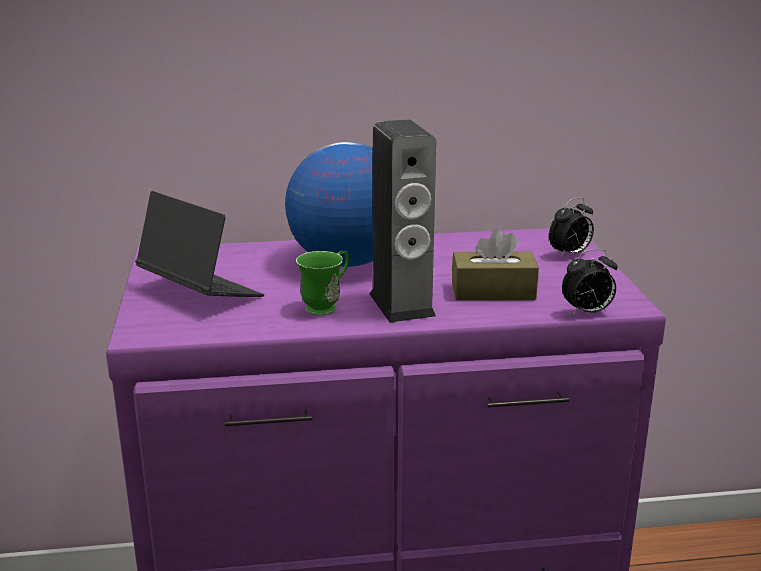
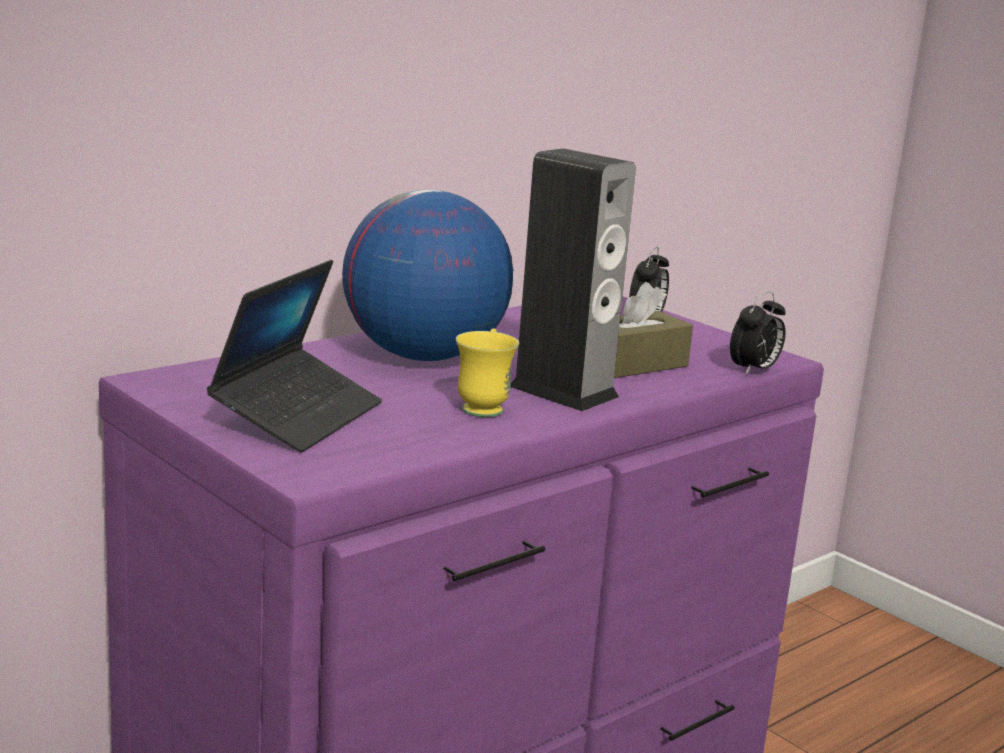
camera: 35 degrees left, 5 degrees down
(200, 292) = (298, 416): laptop -> laptop turned 105 degrees clockwise
(327, 306) = (484, 406): green mug -> yellow mug

